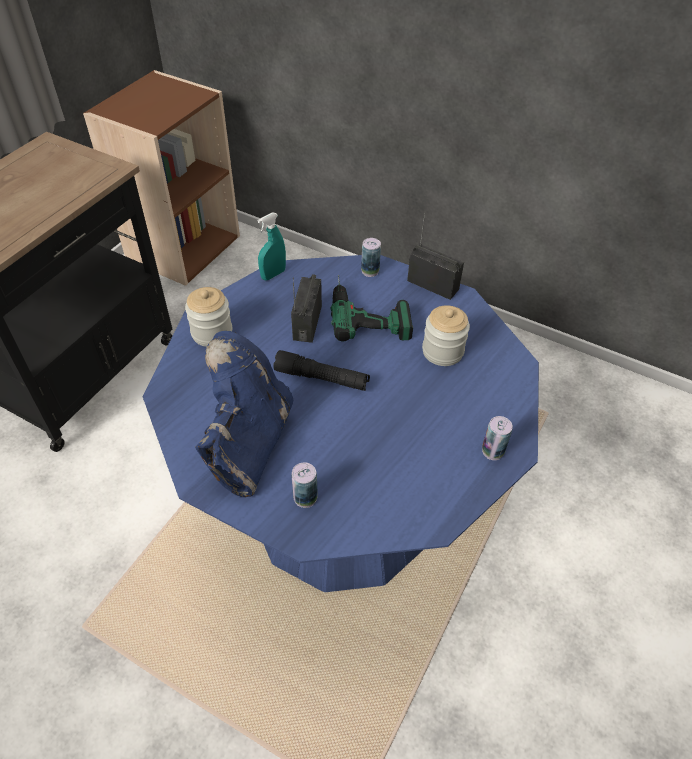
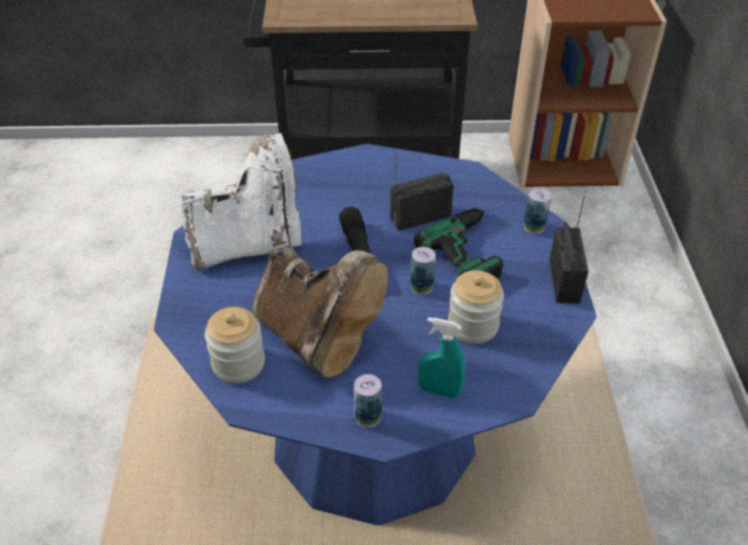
camera: 60 degrees right, 5 degrees down
(212, 333) = (354, 169): jar -> jar (238, 363)
(248, 443) = (251, 244): blue boot -> white boot
(273, 274) = (460, 170): turquoise spray bottle -> turquoise spray bottle (439, 391)
(305, 498) = (218, 303): can -> can (421, 287)
(395, 447) = (317, 340): none -> brown boot

